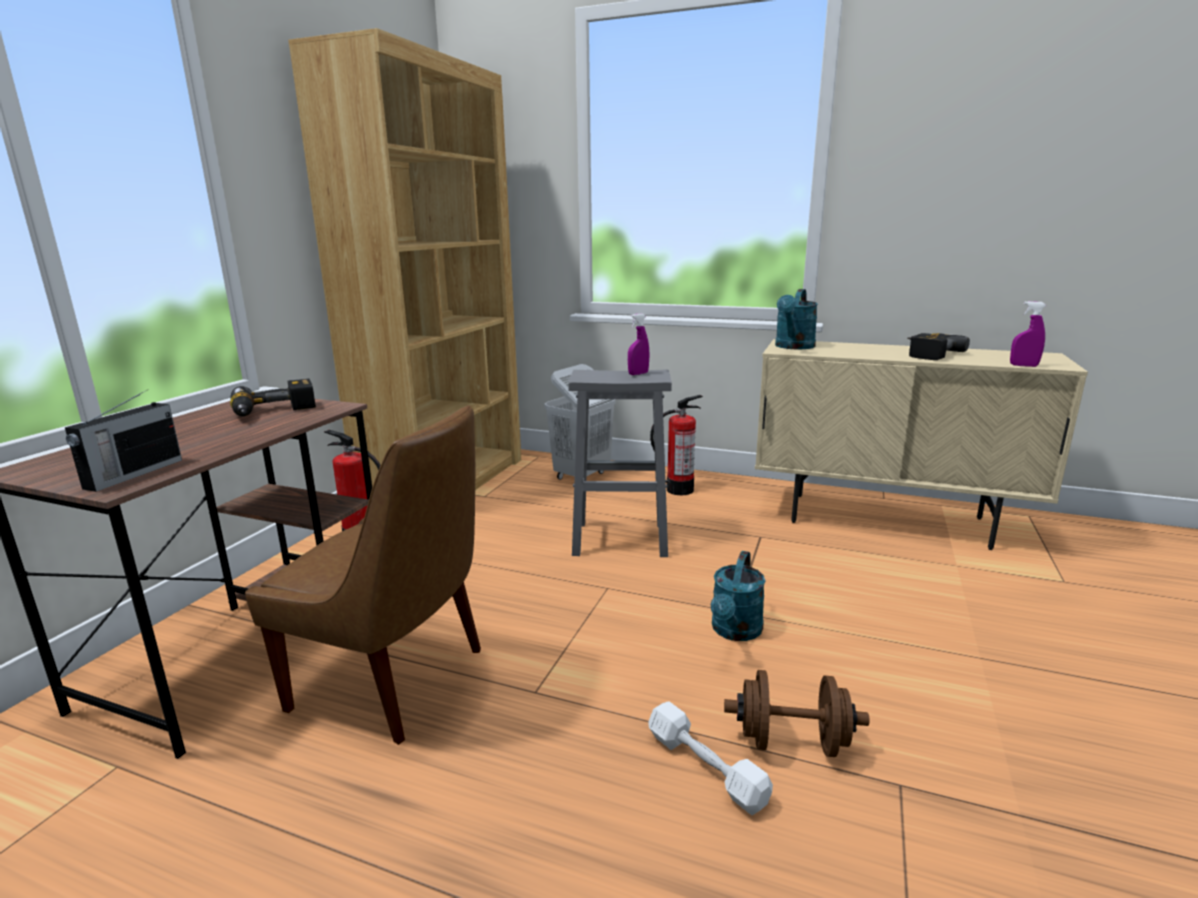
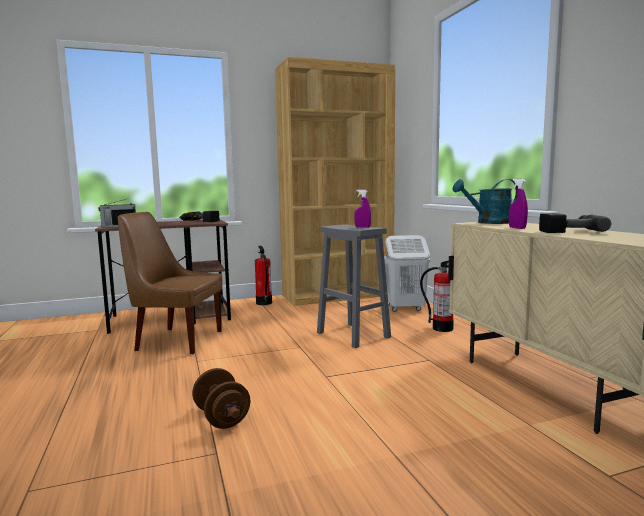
camera: 50 degrees right, 10 degrees down
(395, 680) = (176, 340): brown chair -> brown chair turned 120 degrees clockwise
(706, 768) = (180, 405): white dumbbell -> none
(735, 632) = (304, 381): turquoise watering can -> none
(1023, 365) = (610, 240): purple spray bottle -> purple spray bottle (517, 228)

